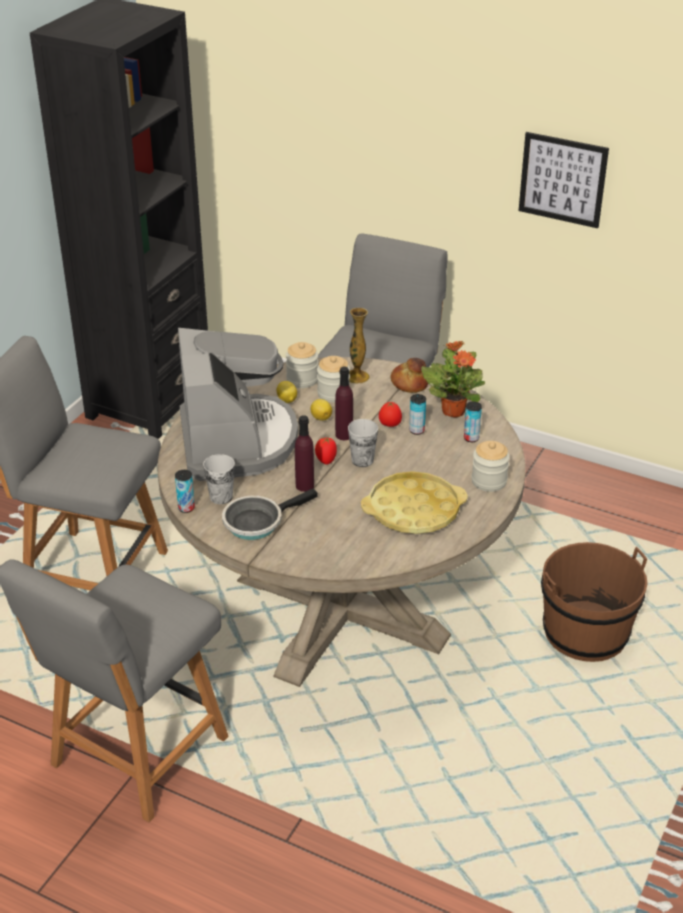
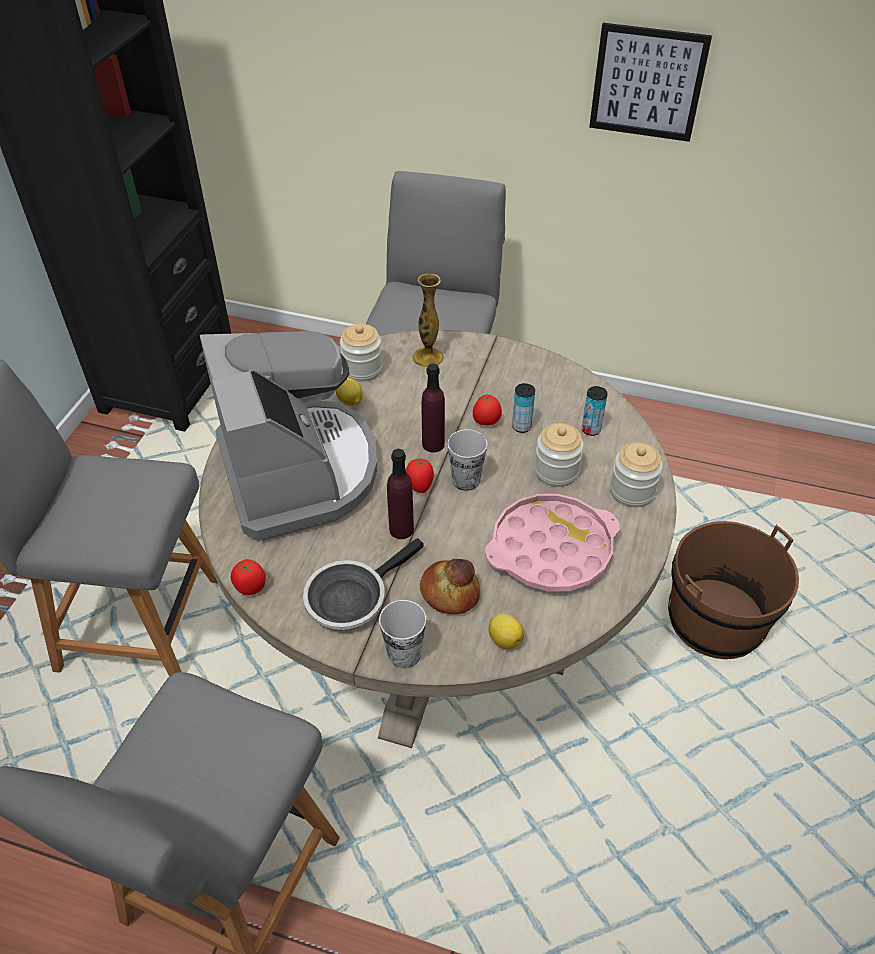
camera: 10 degrees left, 10 degrees up
(186, 508) = (250, 588): can -> tomato
(221, 497) = (294, 563): cup -> cup (404, 654)
(321, 417) = (398, 422): lemon -> lemon (504, 639)
(333, 394) = (405, 385): jar -> jar (556, 471)
(409, 383) = (494, 360): bread -> bread (450, 592)
(413, 510) = (551, 549): yellow tray -> pink tray
(453, 410) = (557, 392): potted plant -> none

